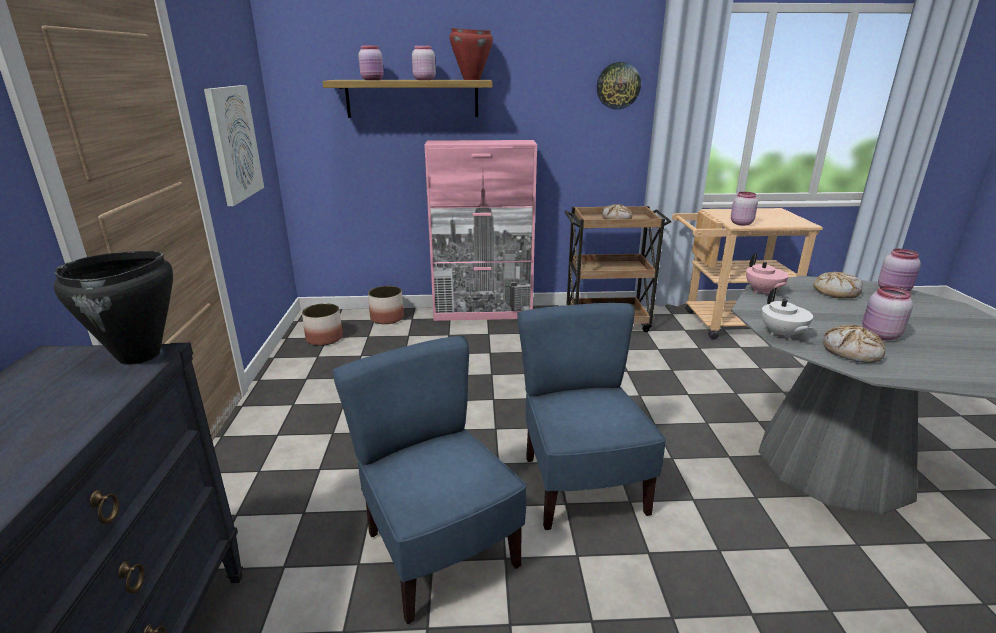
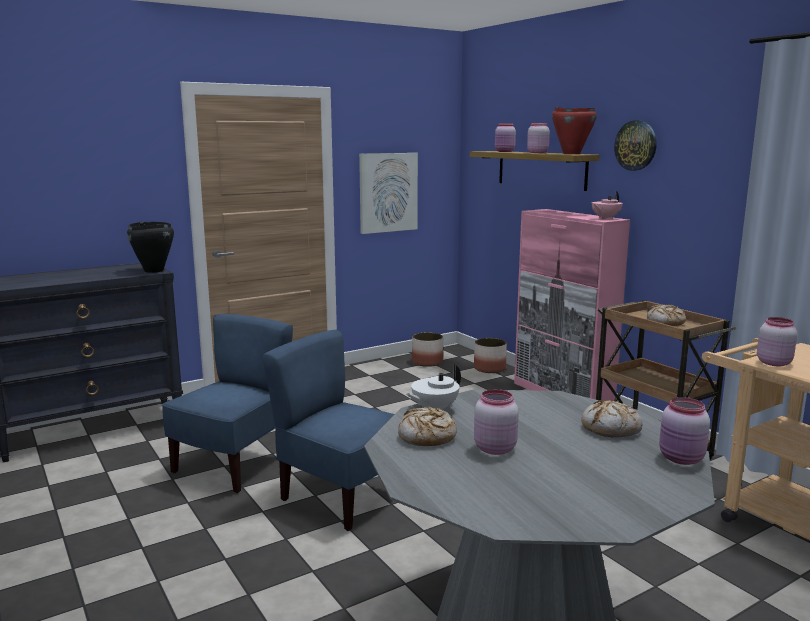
camera: 60 degrees right, 10 degrees down
(581, 486) = (342, 496): blue chair -> blue chair turned 105 degrees counterclockwise
(618, 85) = (721, 166): wall clock -> wall clock (636, 145)
(763, 292) = (546, 397): pink teapot -> pink teapot (605, 218)

